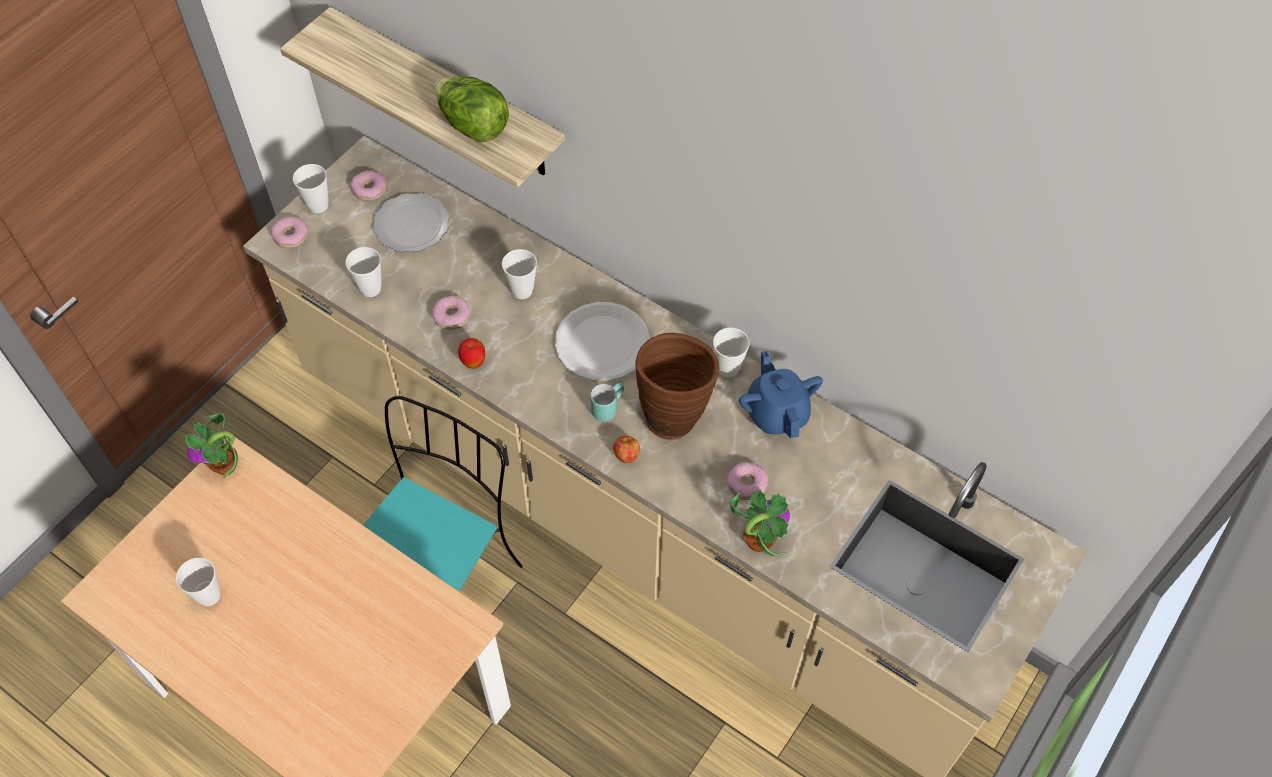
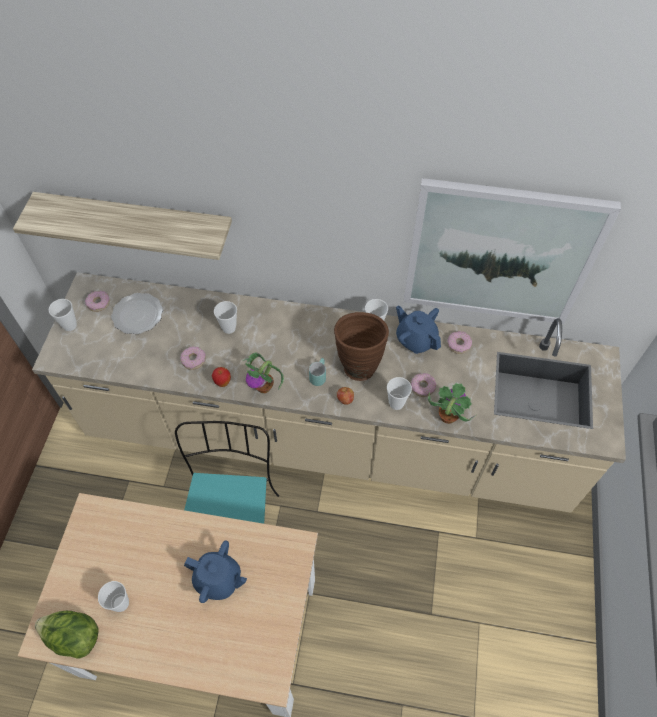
camera: 25 degrees left, 0 degrees up
(226, 466) = (88, 514): potted plant -> potted plant (264, 387)
(291, 236) = (61, 351): donut -> donut (458, 344)
(342, 622) = (218, 579): none -> blue teapot
(370, 289) = (132, 363): cup -> cup (396, 403)
(473, 126) = (171, 232): lettuce -> lettuce (74, 637)
(602, 343) = (294, 340): white plate -> none
(917, 329) = (499, 254): none -> picture

